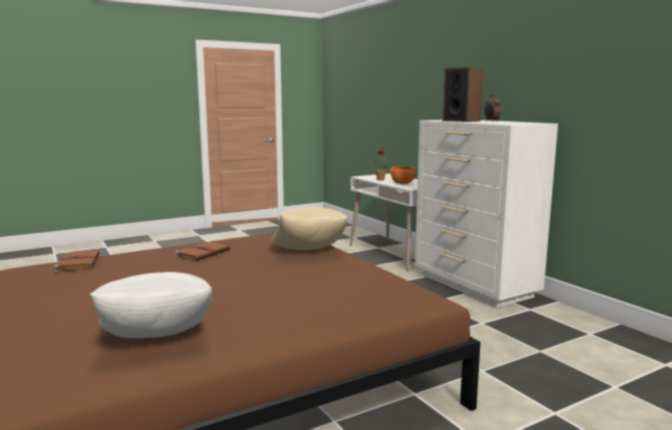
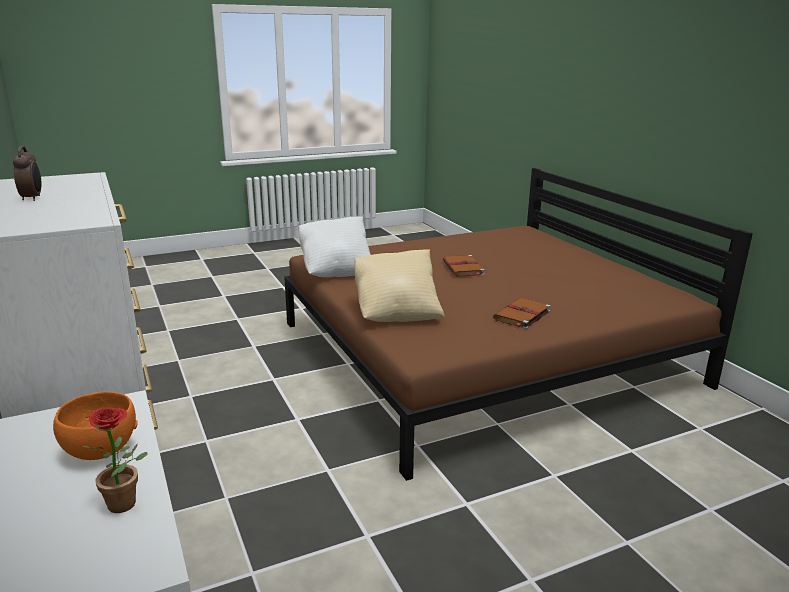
camera: 175 degrees left, 10 degrees up
(78, 263) = (640, 302): brown book -> brown book (463, 268)
(156, 342) = (489, 243): white pillow -> white pillow (337, 271)
(461, 121) = (76, 204): speaker -> none

